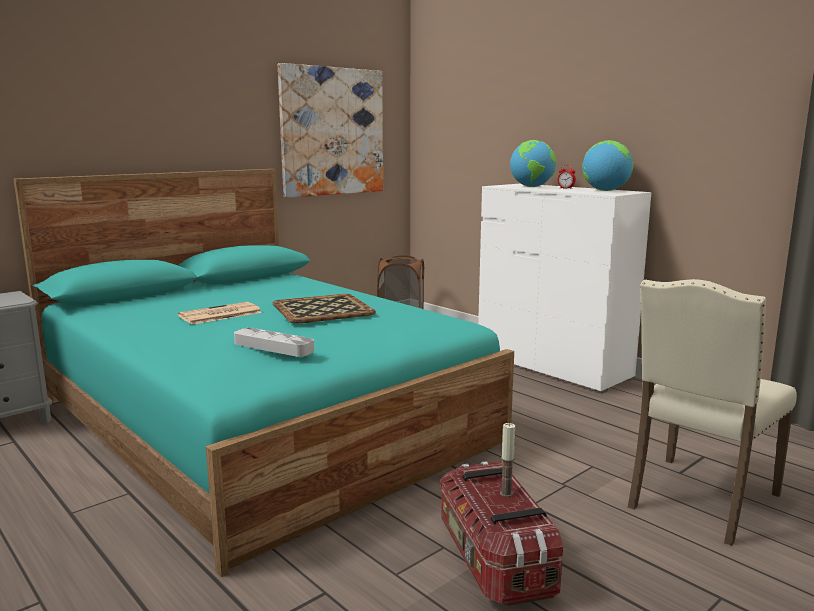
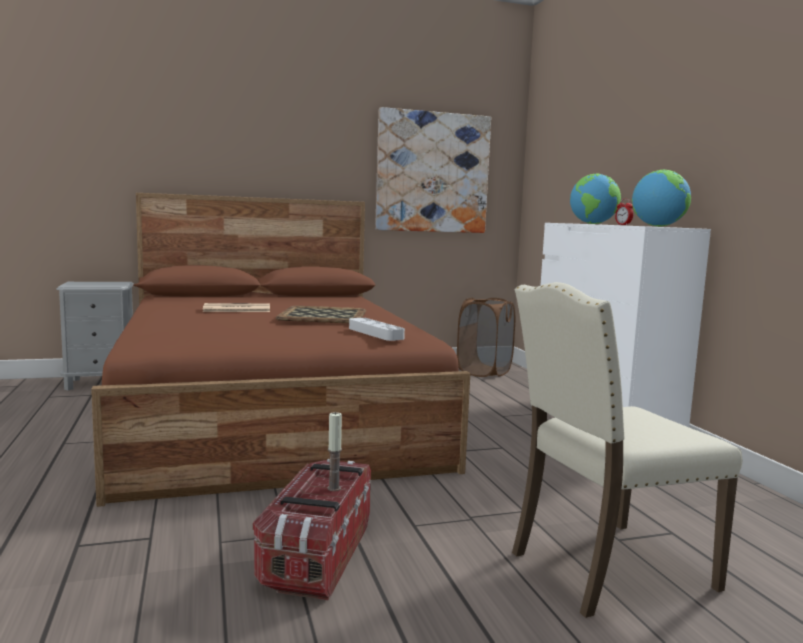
camera: 25 degrees right, 5 degrees down
(261, 420) = (271, 414): turquoise bed -> brown bed
(273, 347) = (217, 327): grey tray -> grey tray (375, 333)

